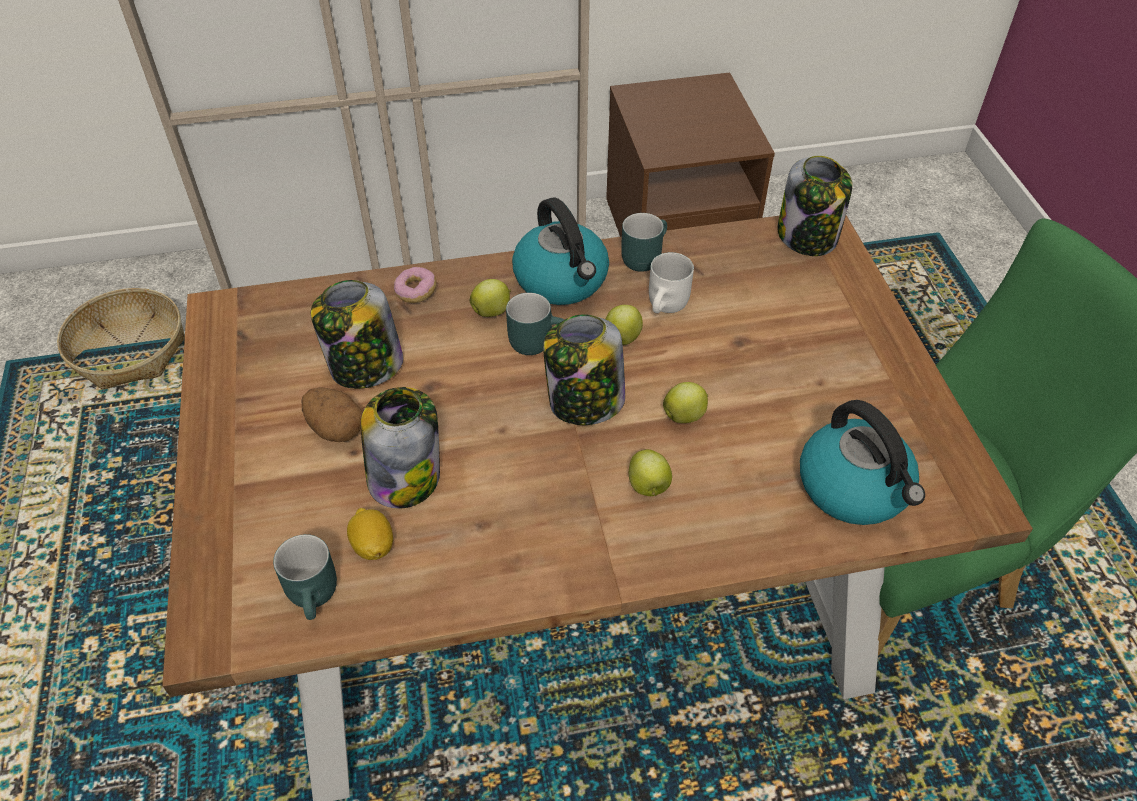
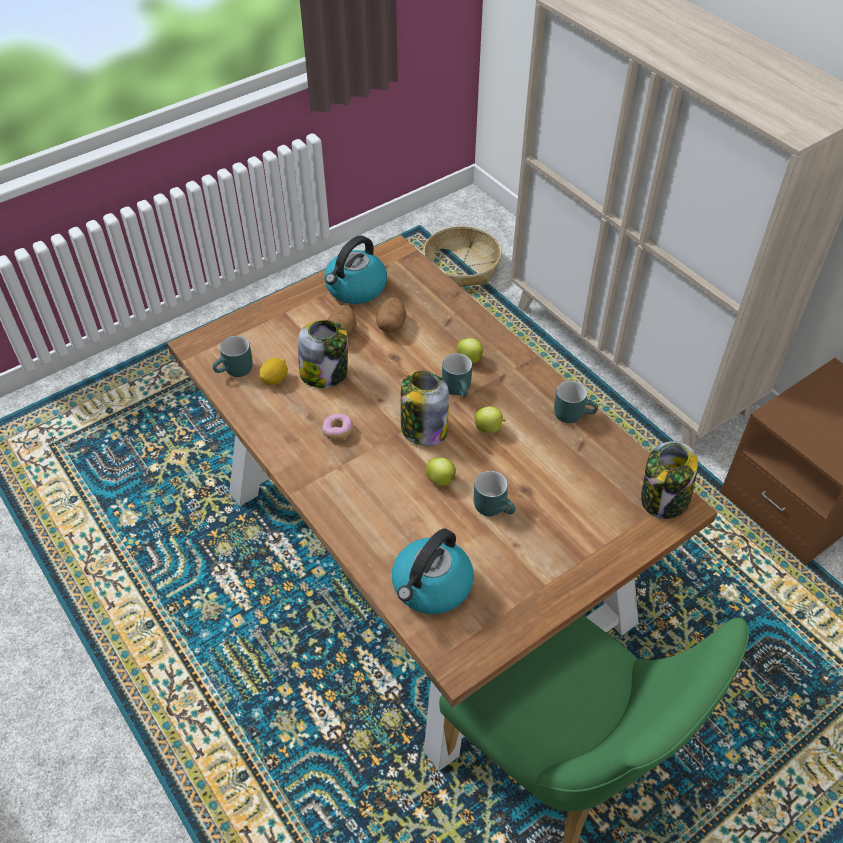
camera: 65 degrees right, 0 degrees up
(365, 367) = (391, 325): jar -> potato
(416, 292) = (463, 321): donut -> donut (338, 431)
(562, 280) = (520, 382): kettle -> kettle (355, 289)
(648, 487) = (374, 480): apple -> none
(668, 306) = (533, 442): white mug -> none
(753, 379) = (495, 506): none -> turquoise mug

